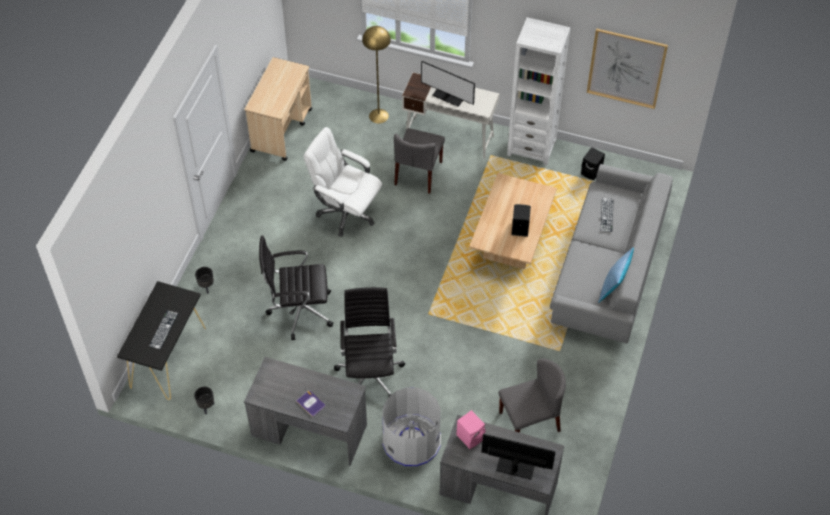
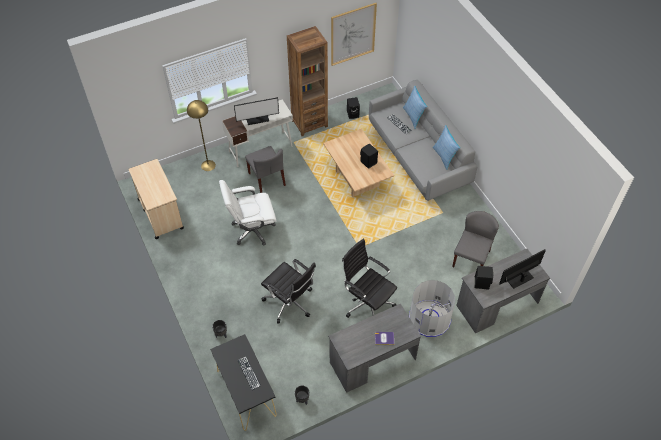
camera: 45 degrees left, 0 degrees up
(299, 311) = (290, 303): black office chair -> black office chair turned 90 degrees counterclockwise
(471, 436) = (481, 282): pink speaker -> black speaker
(531, 147) = (309, 123): white bookcase -> brown bookcase
(634, 219) = (413, 116): none -> pillow

